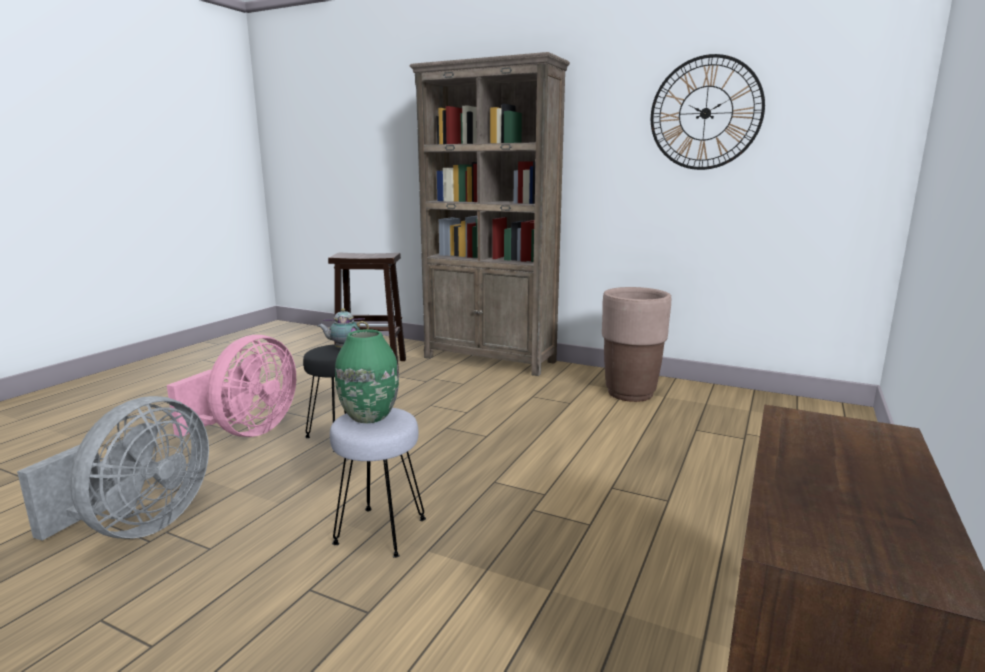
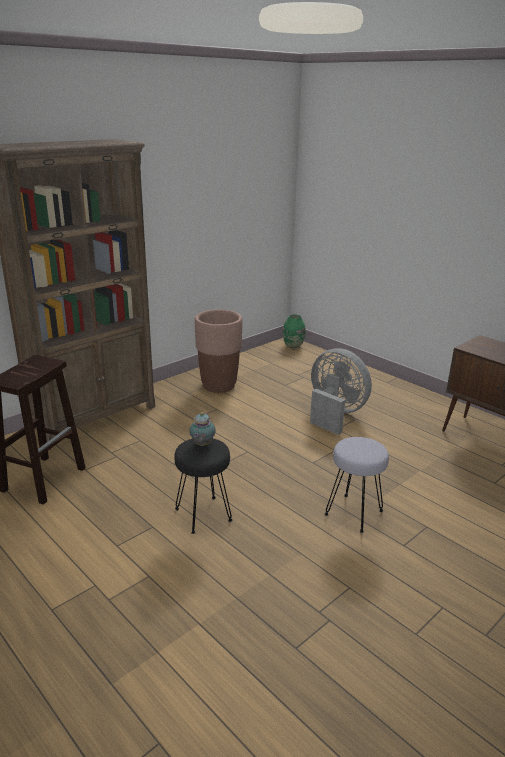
camera: 70 degrees left, 10 degrees up
(139, 526) = (305, 629): grey fan -> grey fan (334, 414)
(247, 431) = (153, 569): pink fan -> none
(368, 416) = (356, 449): green vase -> green vase (293, 346)
(705, 113) = (207, 179): wall clock -> none

